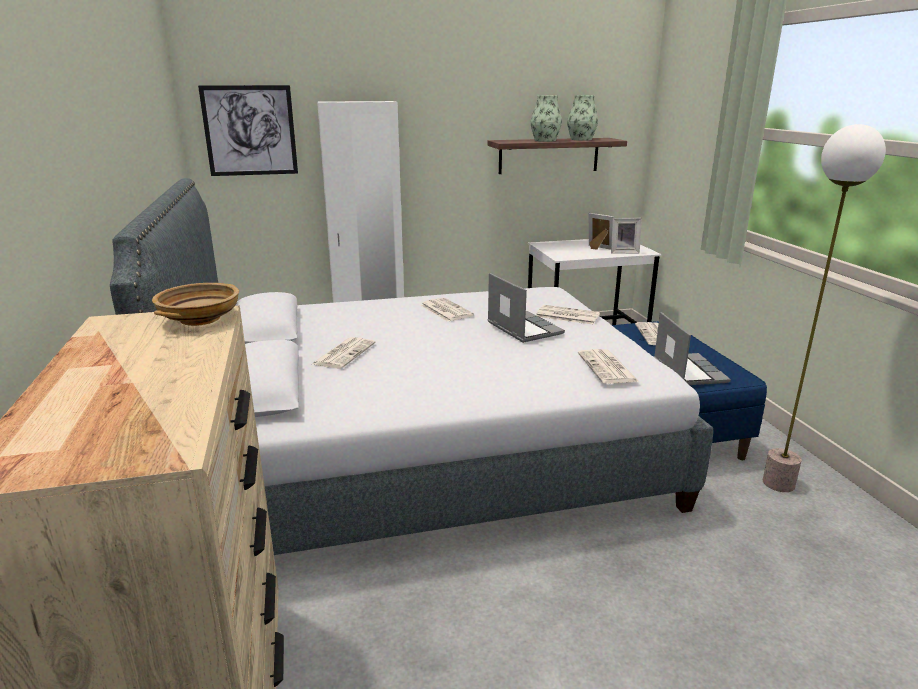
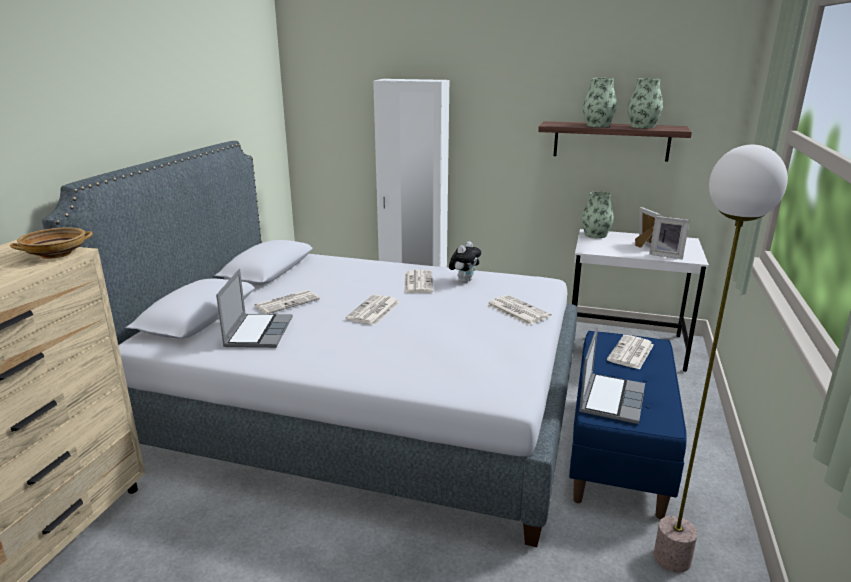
camera: 30 degrees right, 0 degrees up
(250, 131) = (331, 102): picture -> none
(484, 301) = (464, 281): none -> plush toy
(523, 328) = (455, 313): laptop -> laptop (258, 332)
(548, 245) = (595, 235): none -> vase
(608, 368) = (468, 370): newspaper -> newspaper (373, 311)

